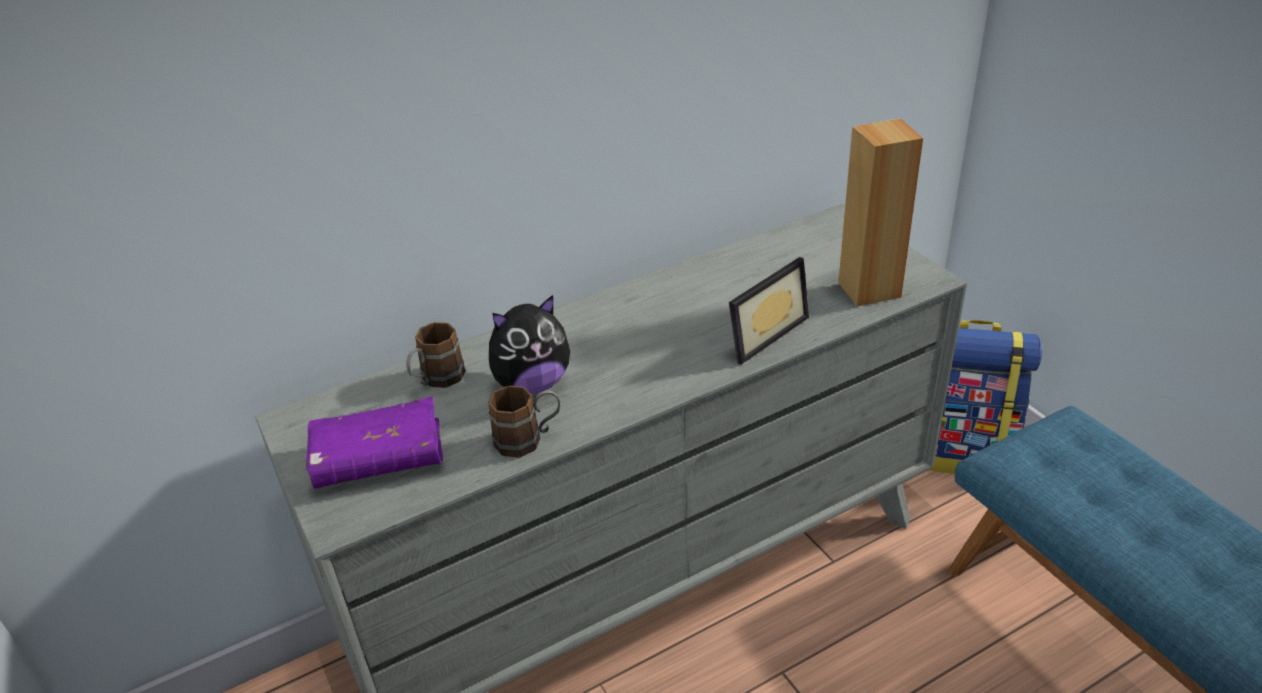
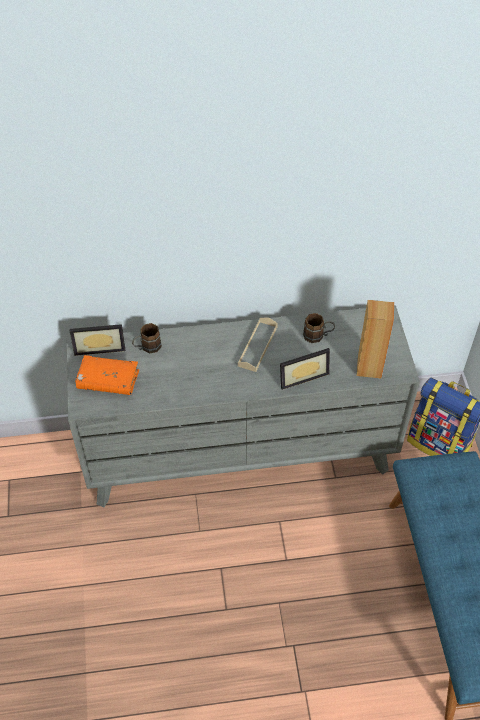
camera: 20 degrees right, 15 degrees up
(334, 406) = (99, 346): none -> picture frame
(379, 458) = (108, 381): purple book -> orange book
(528, 439) = (171, 395): brown mug -> brown mug (318, 336)
(532, 383) = (186, 365): plush toy -> none
(651, 317) = (257, 346): none -> beige tray

